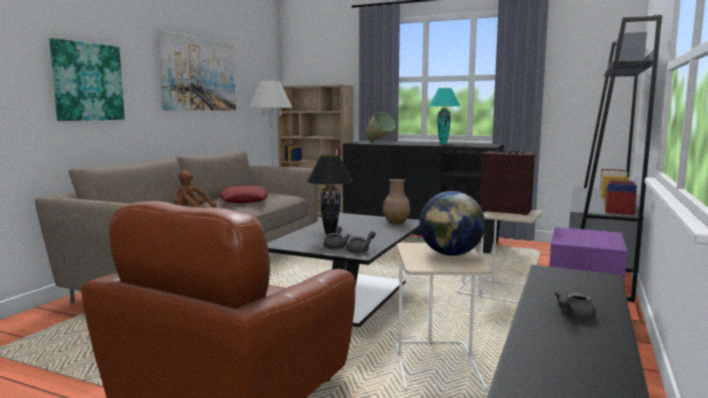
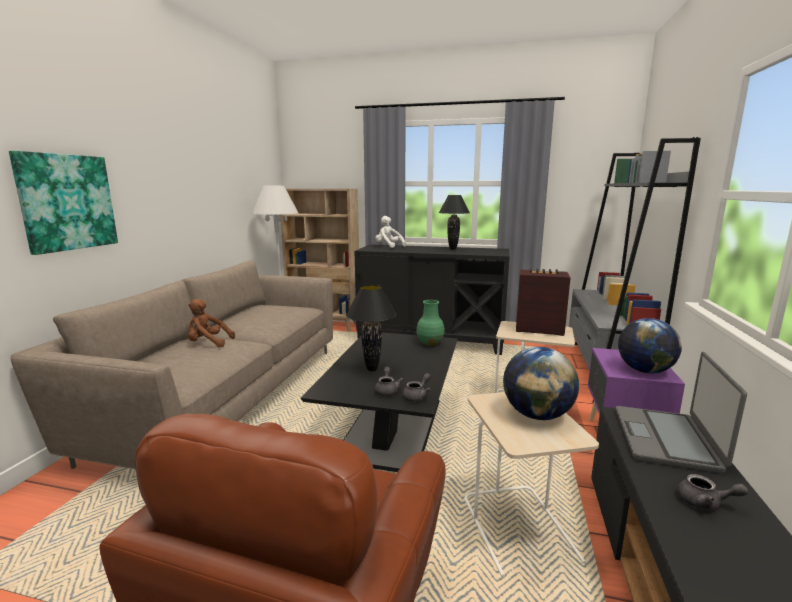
camera: 10 degrees left, 5 degrees up
(199, 74) = (198, 182): picture -> none
(244, 200) = (261, 320): red pillow -> none
(379, 141) = (388, 246): green bowl -> white plush toy
(396, 222) = (429, 343): brown vase -> green vase
(443, 143) = (452, 249): turquoise table lamp -> black table lamp
(573, 316) = (705, 503): grey teapot -> grey teapot turned 105 degrees counterclockwise
(576, 284) = (666, 439): none -> laptop
(593, 242) = (644, 370): none -> globe

